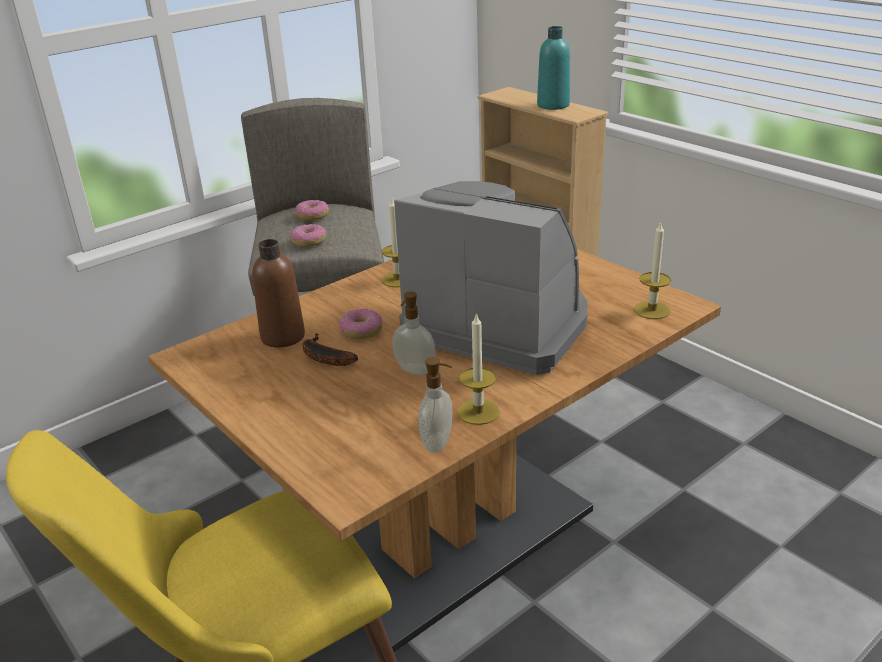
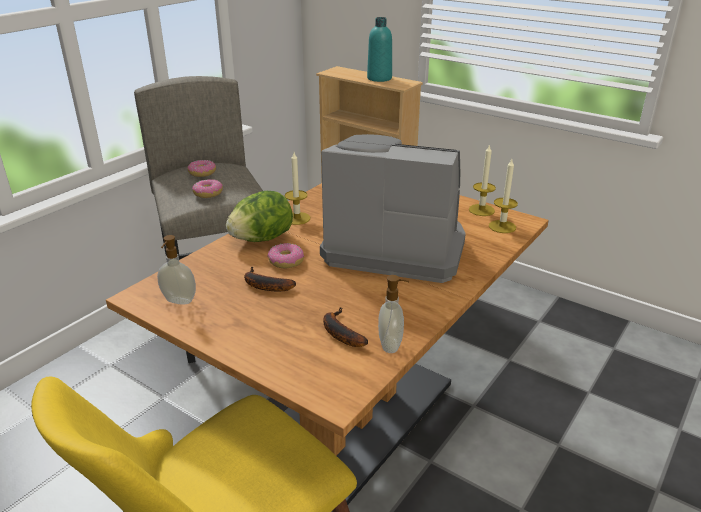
camera: 15 degrees left, 0 degrees up
(283, 337) = (221, 272): brown bottle -> none
(346, 301) = (262, 239): none -> lettuce
(384, 421) = (339, 332): none -> banana
(414, 370) = (344, 289): soap dispenser -> soap dispenser (179, 301)
(478, 412) = (411, 316): candle -> candle (481, 210)

